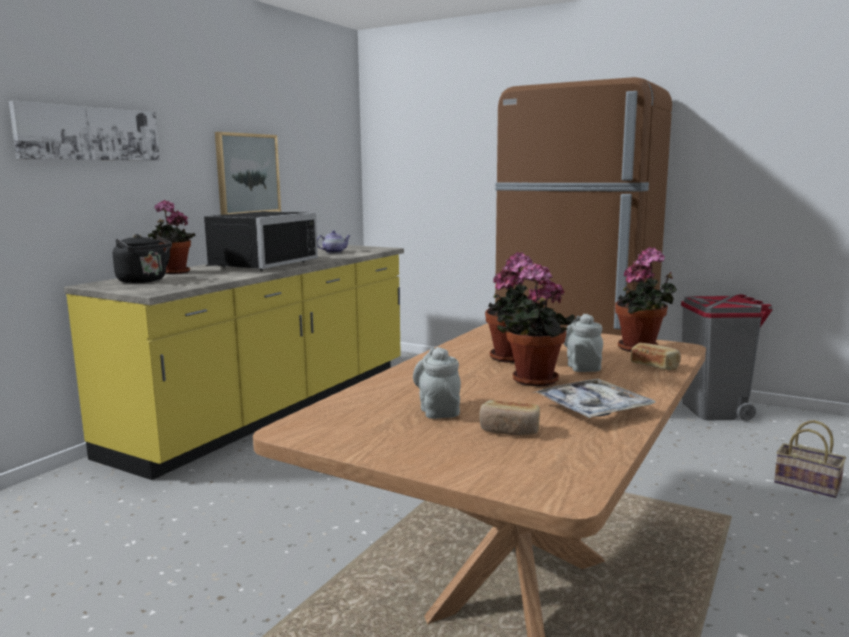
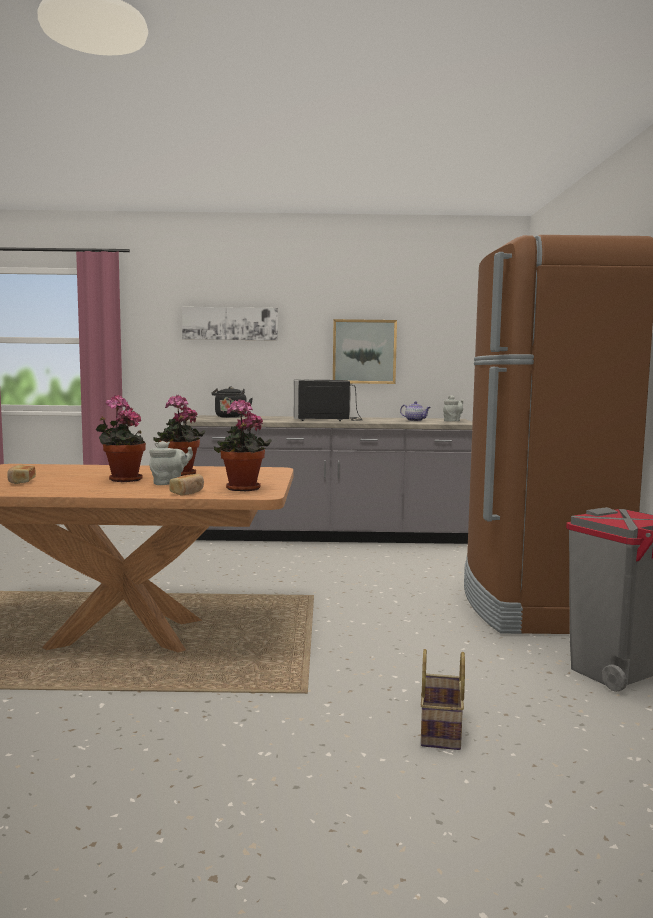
camera: 60 degrees right, 5 degrees down
(173, 272) = (266, 416): potted plant -> none
(259, 264) = (326, 419): black microwave -> black microwave turned 90 degrees clockwise
(273, 407) = (330, 536): yellow counter -> grey counter
(438, 410) = (51, 474): grey teapot -> grey teapot (453, 421)
(592, 409) = (67, 488): tray -> none

